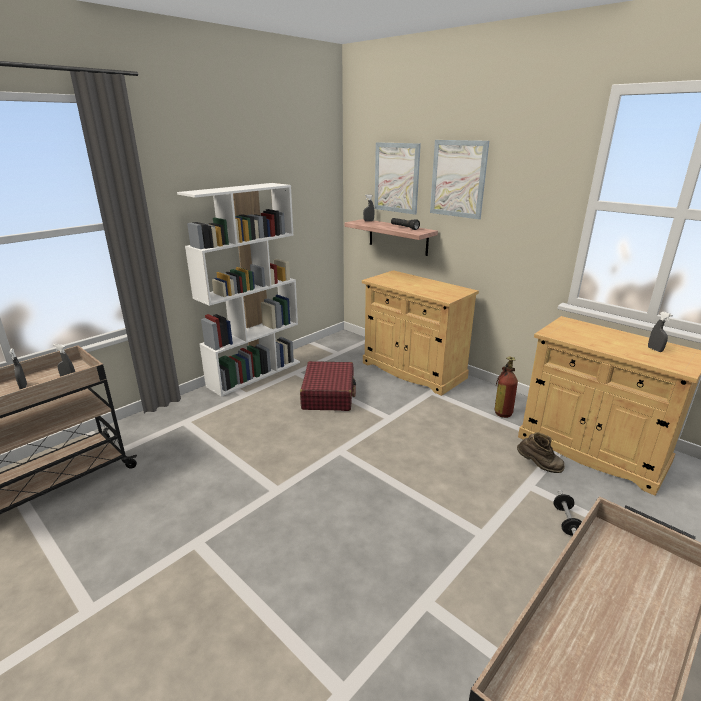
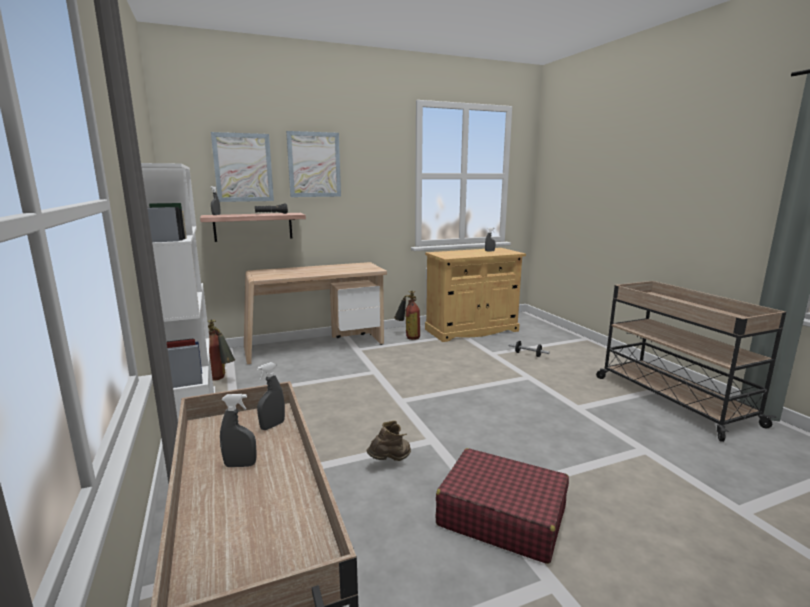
camera: 65 degrees left, 10 degrees down
(315, 358) = (221, 379): none -> fire extinguisher
(328, 394) = (304, 387): red suitcase -> red suitcase (501, 516)
(413, 370) = (315, 347): beige cabinet -> beige desk
(539, 466) = (476, 346): brown boot -> brown boot (391, 461)

